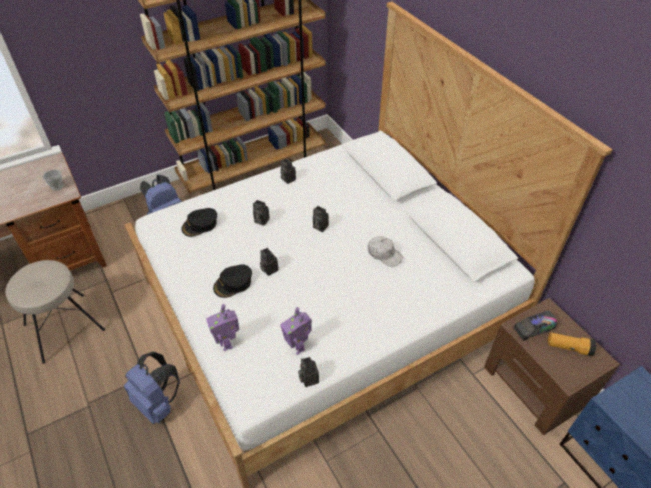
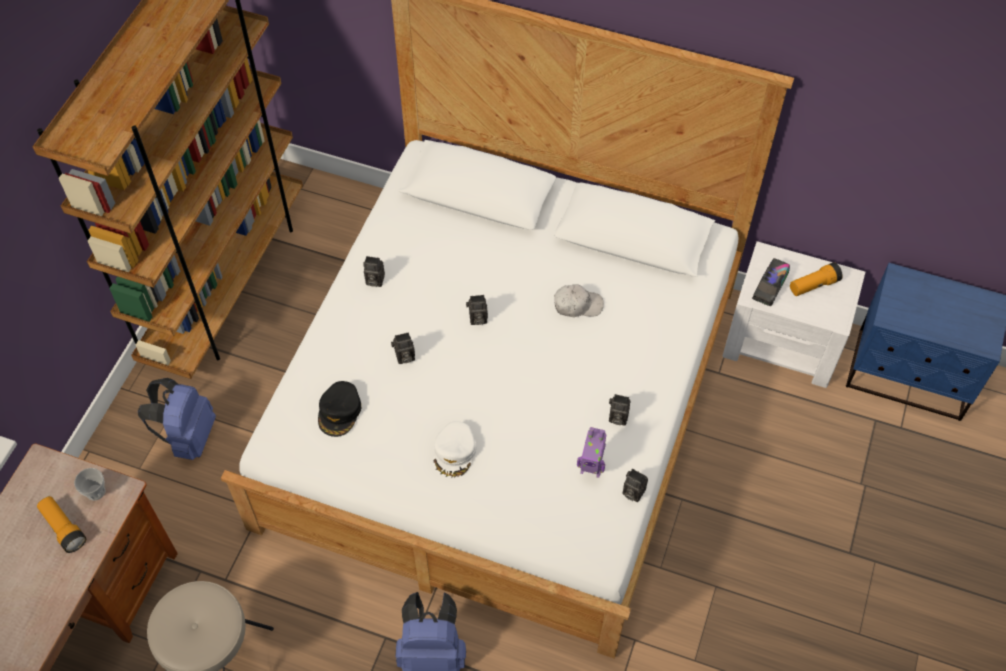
camera: 40 degrees left, 10 degrees up
(27, 193) = (63, 528): none -> flashlight
(227, 343) = (519, 518): toy robot -> none
(233, 283) = (454, 452): black cap -> white cap
(268, 269) = (473, 409): camera -> camera (617, 417)
(536, 385) = (783, 341): brown nightstand -> white nightstand

